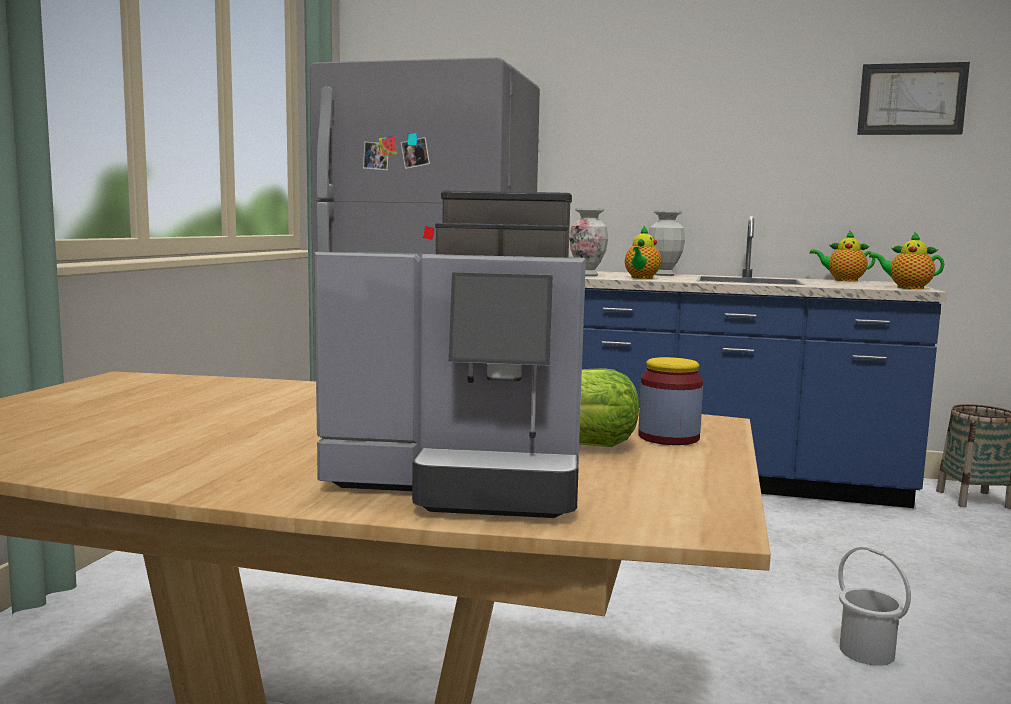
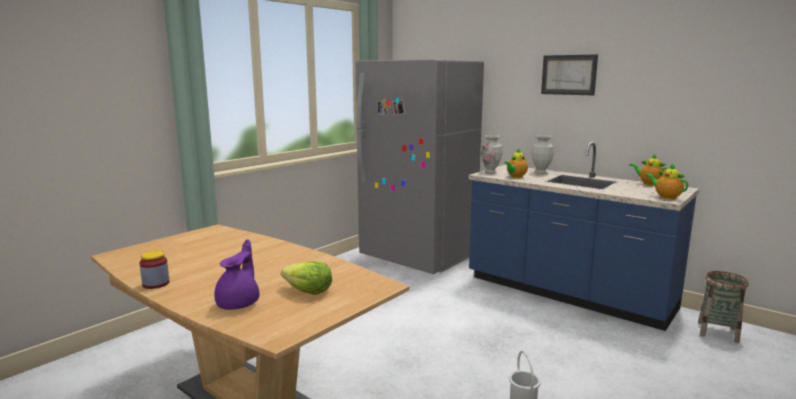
camera: 25 degrees right, 5 degrees up
(465, 481) = (239, 303): coffee machine -> purple teapot
(668, 437) = (350, 292): jar -> jar (156, 284)
(911, 99) = (704, 70): picture -> picture (568, 75)

